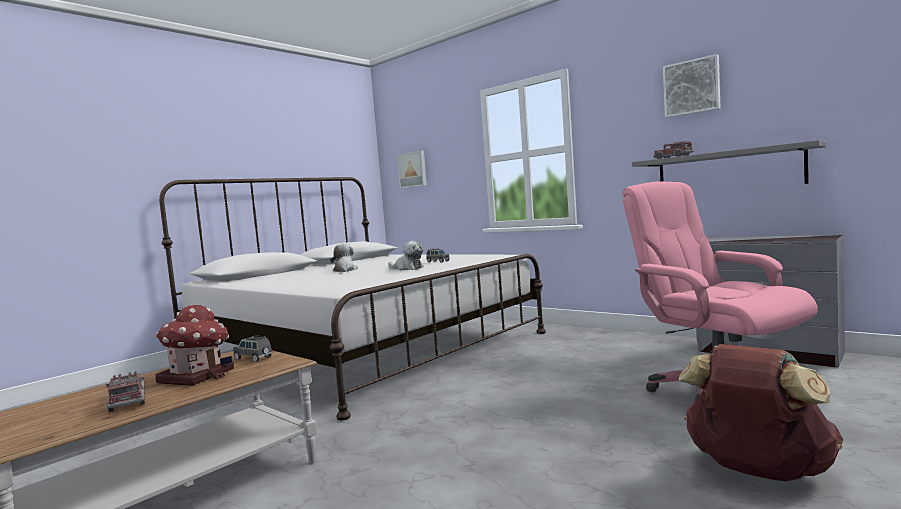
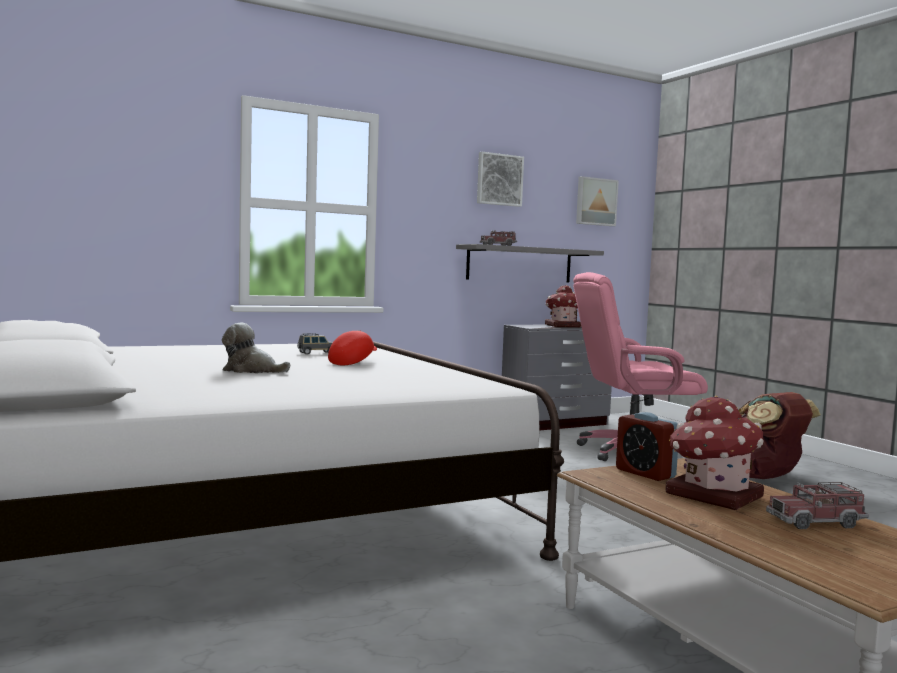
camera: 70 degrees left, 0 degrees up
(253, 358) = (645, 473): grey toy car -> alarm clock
(407, 268) = (352, 362): plush toy -> red cap
(413, 169) = (63, 186): picture -> picture (595, 202)
(769, 238) = (562, 326): none -> toy house

